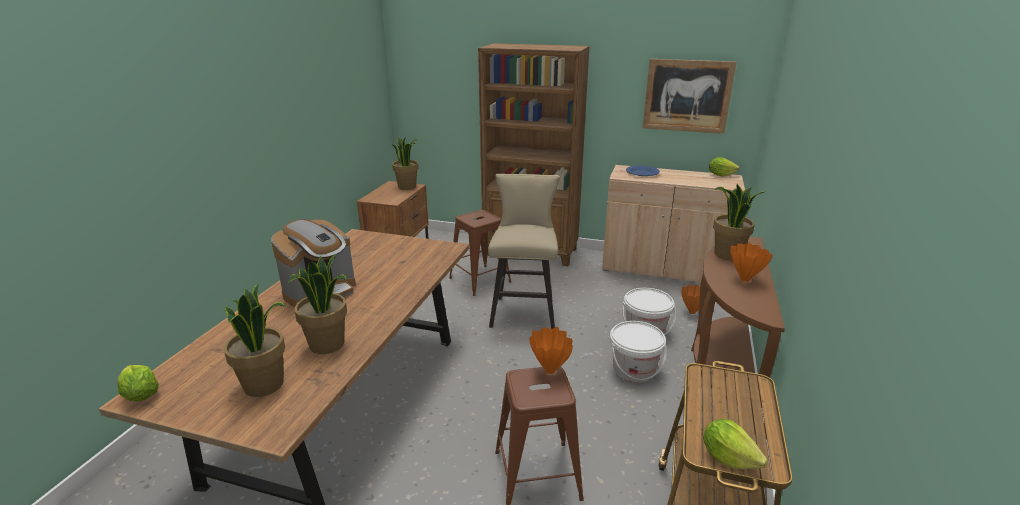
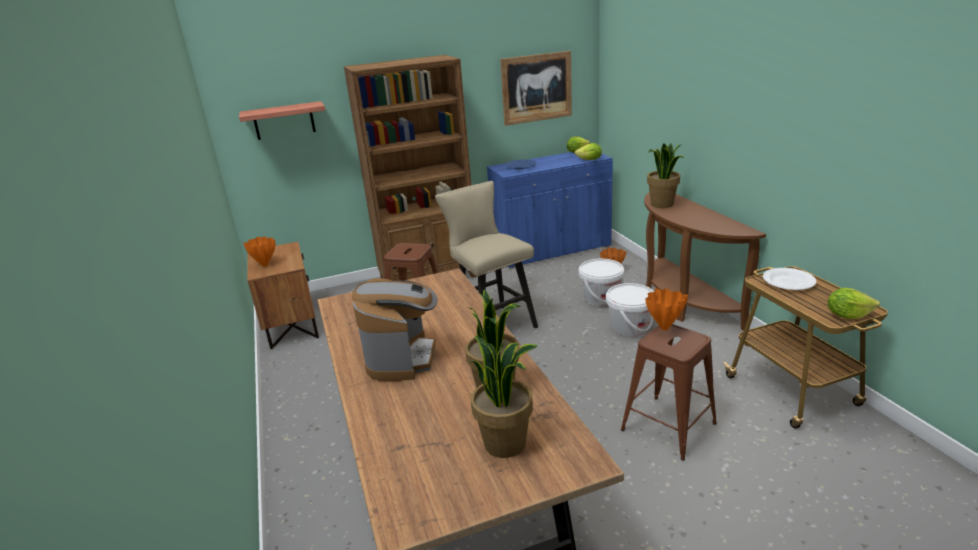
camera: 35 degrees left, 0 degrees up
(140, 395) = (403, 521): lettuce -> lettuce (589, 160)
(407, 186) = (281, 249): potted plant -> none
(441, 82) = (284, 121): none -> shelf
(663, 269) = (552, 250): beige cabinet -> blue cabinet
(730, 390) = (788, 282): none -> white plate
(744, 279) = (698, 215): orange vase -> orange vase (264, 265)

